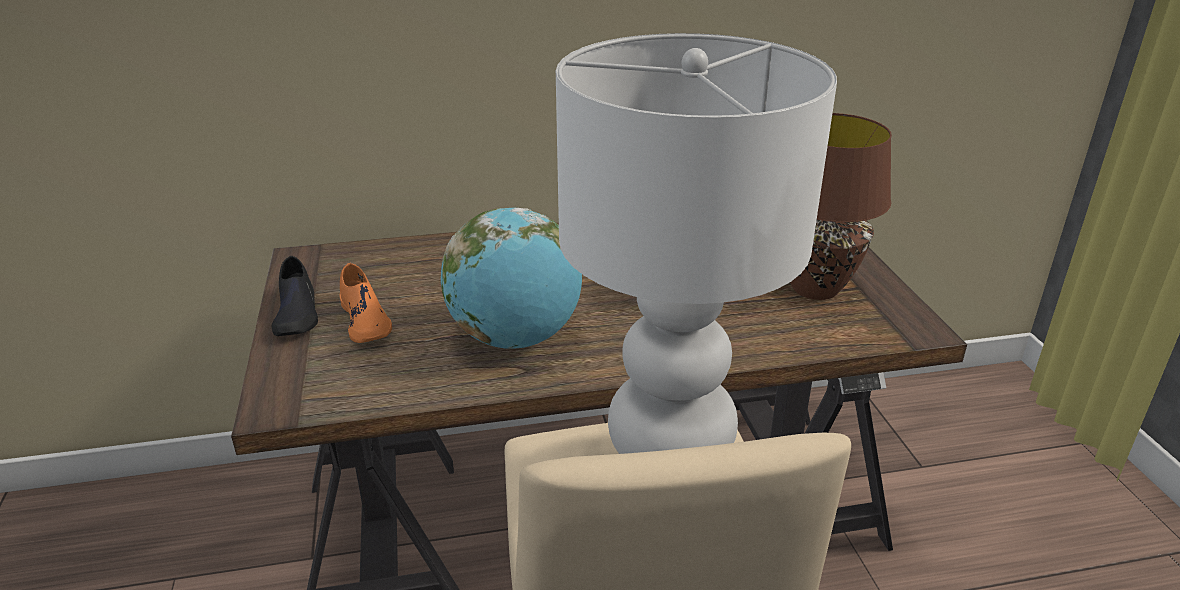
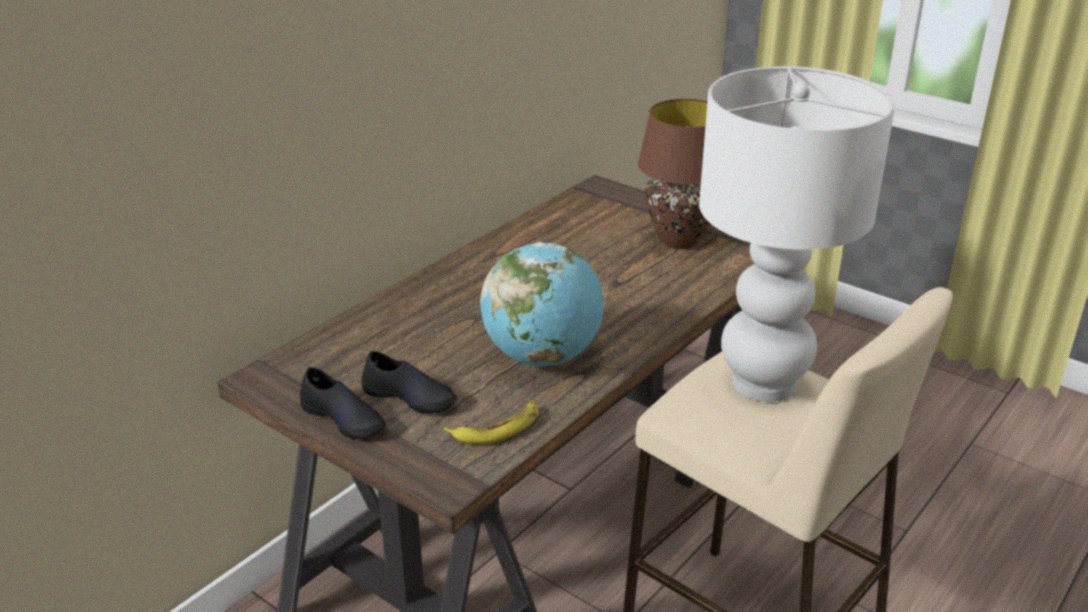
camera: 40 degrees left, 0 degrees up
(365, 321) = (410, 397): orange shoe -> black shoe
(381, 380) = (497, 428): none -> banana

